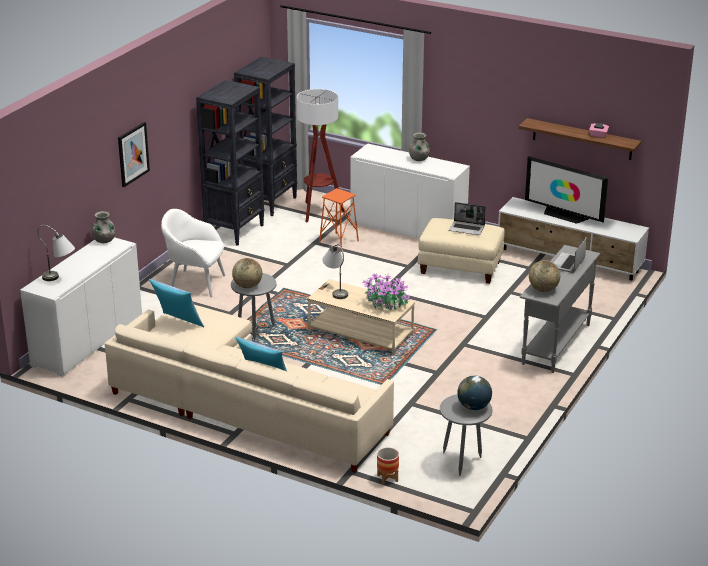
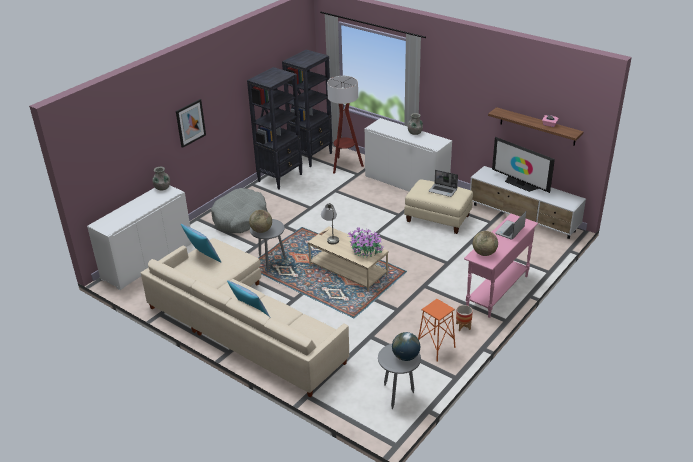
camera: 10 degrees right, 5 degrees up
(60, 278) = (119, 218): grey table lamp -> none
(196, 283) = (239, 218): white armchair -> grey dog bed
(338, 242) = (352, 191): orange stool -> orange stool (435, 348)
(387, 478) = (334, 405): planter -> planter (463, 326)
(555, 344) = (497, 291): grey console table -> pink console table

